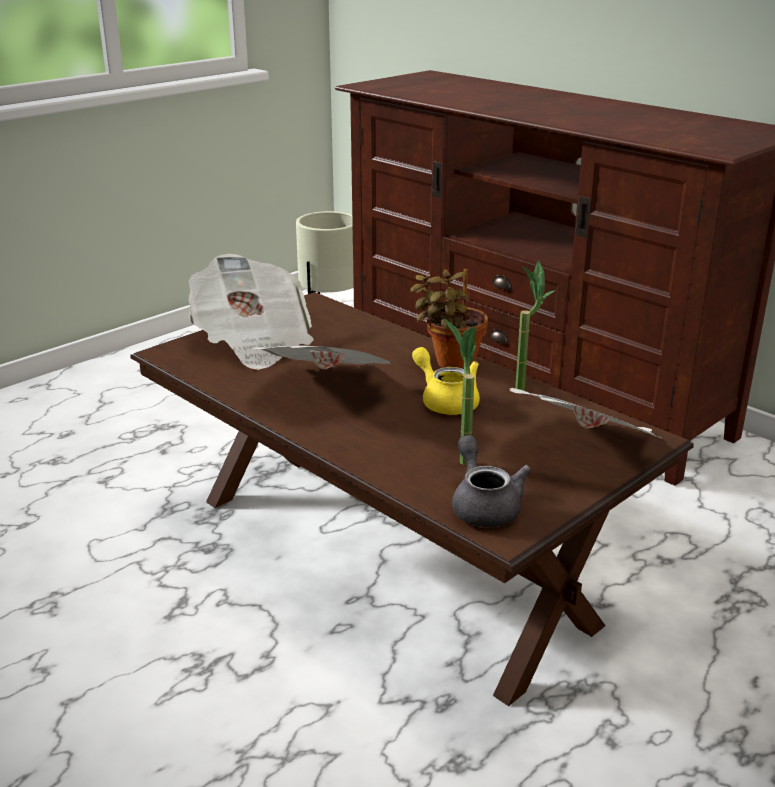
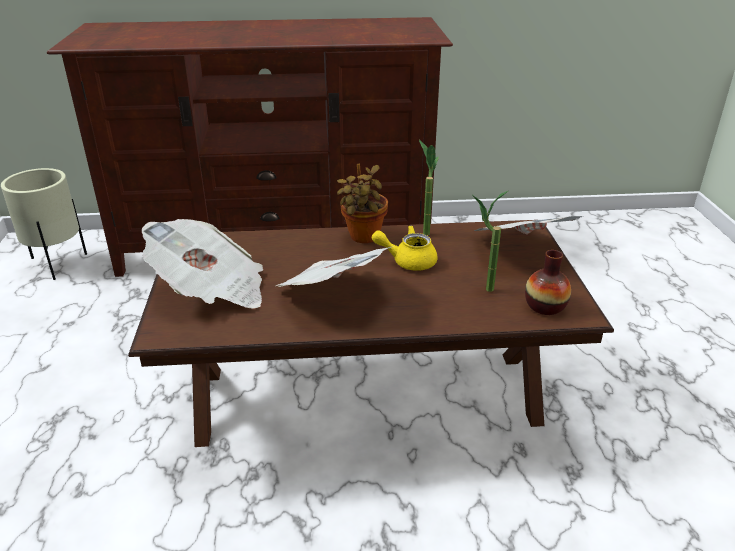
camera: 50 degrees left, 5 degrees up
(484, 505) = (545, 306): grey teapot -> vase

